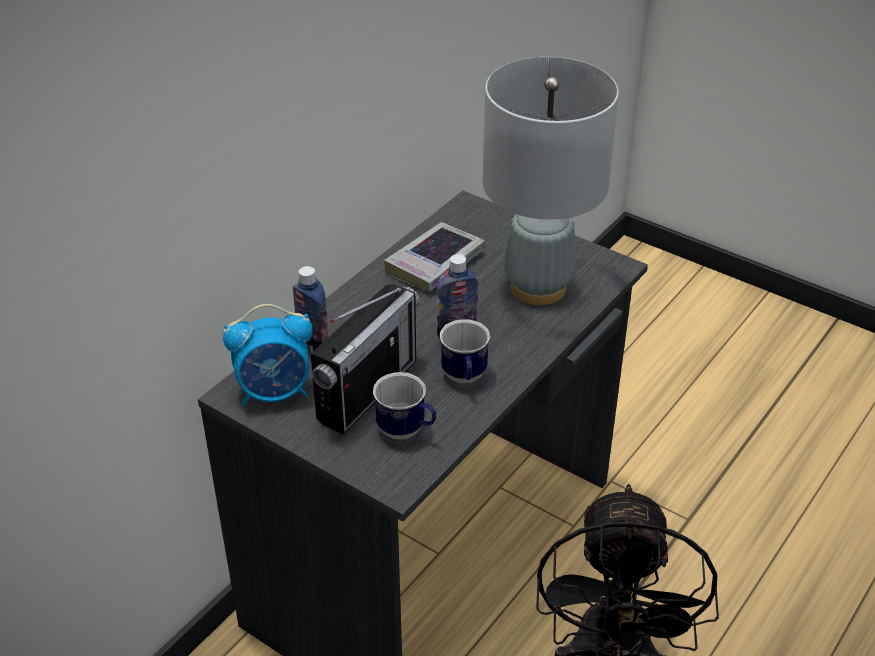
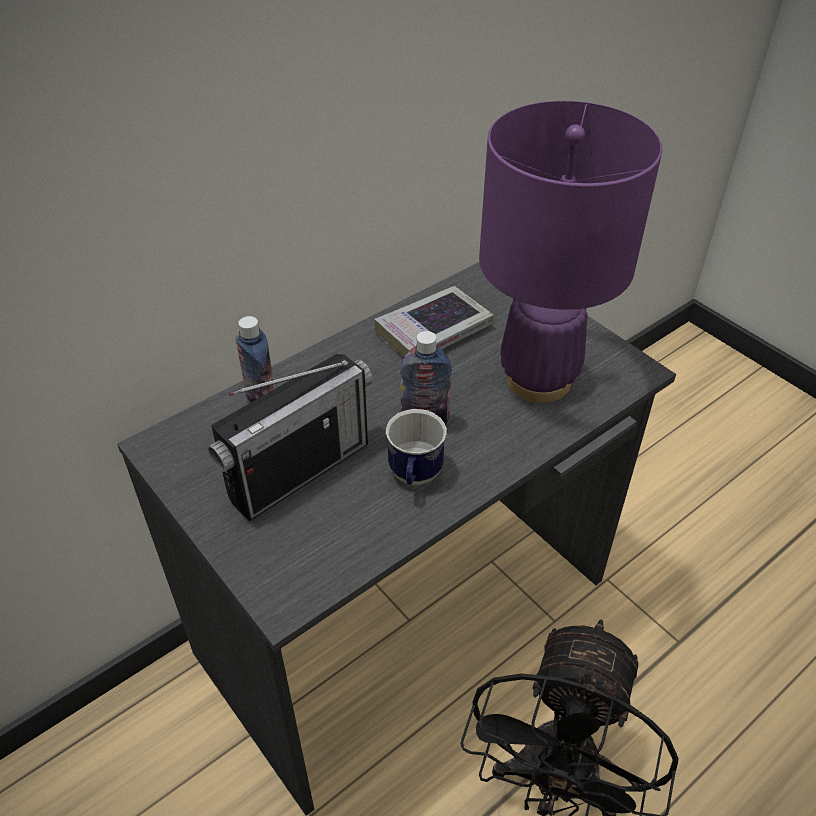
camera: 15 degrees right, 5 degrees up
(275, 392) = (199, 452): alarm clock -> none
(407, 431) = (322, 533): mug -> none
(538, 287) = (539, 379): grey table lamp -> purple table lamp

